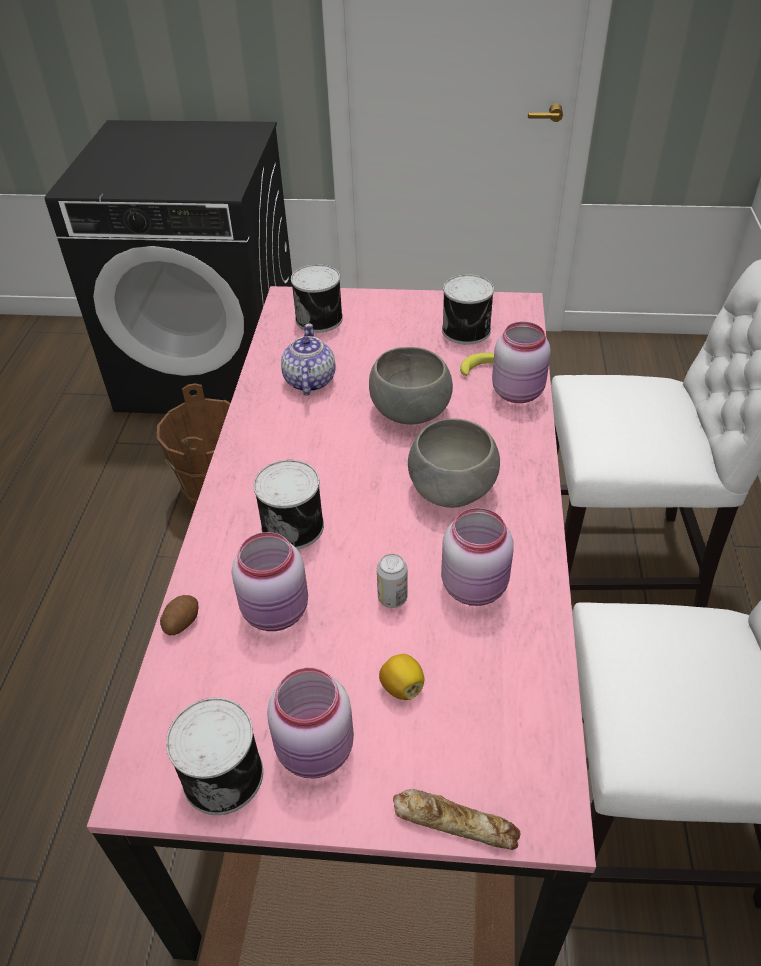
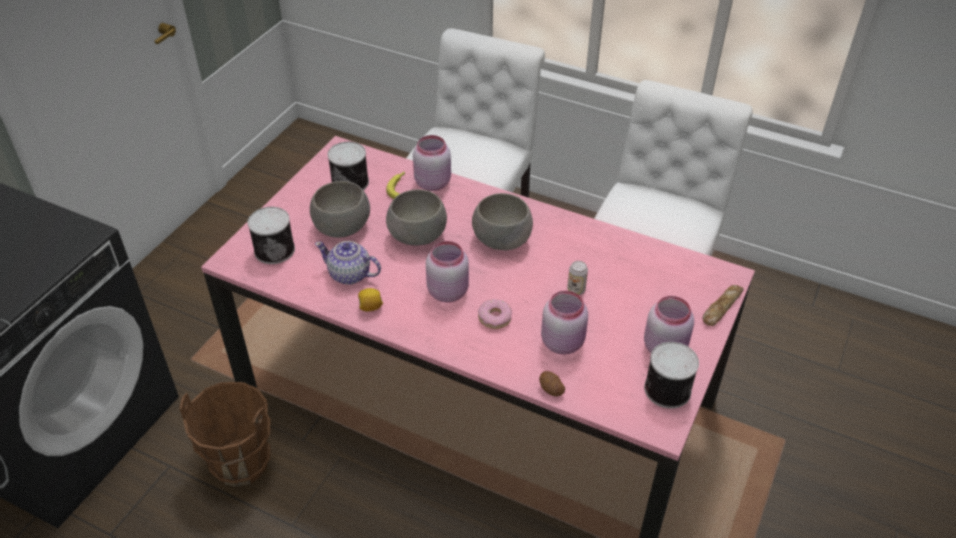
camera: 70 degrees left, 0 degrees up
(294, 525) = (494, 318): can -> donut
(385, 350) = (342, 227): none -> grey bowl
(402, 687) = (638, 303): lemon -> lemon (370, 307)
(476, 586) = (583, 254): pink jar -> pink jar (448, 291)

